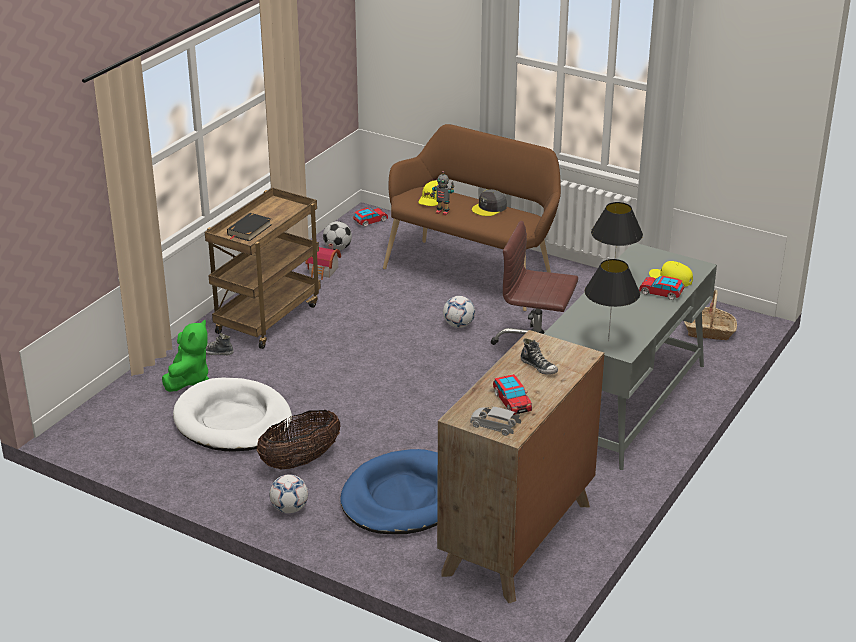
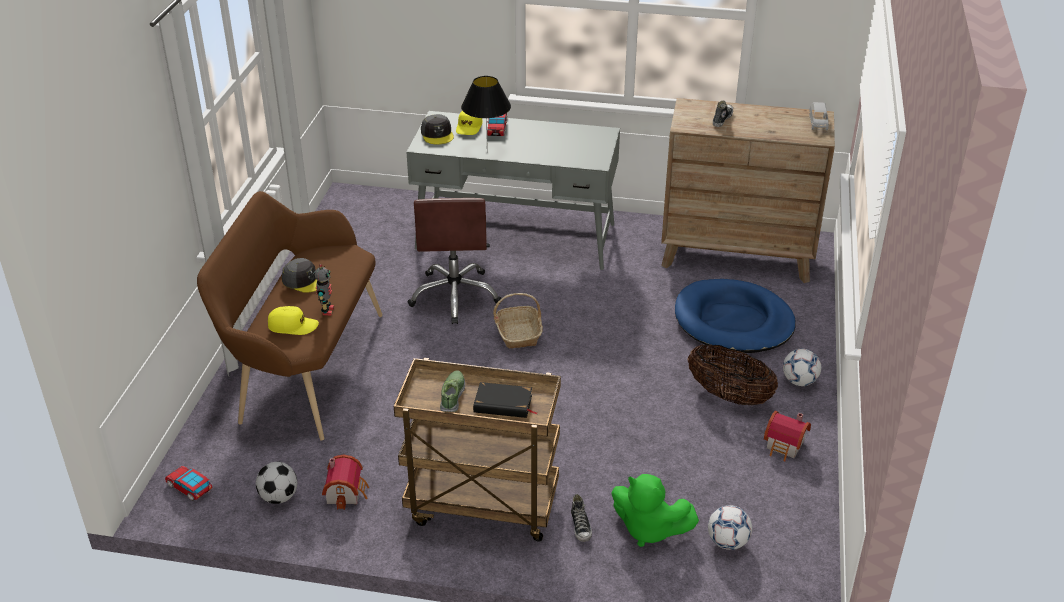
camera: 110 degrees left, 5 degrees up
(188, 379) = (648, 529): green plush toy -> green plush toy turned 150 degrees counterclockwise
(216, 471) = (785, 446): none -> toy house
(233, 420) = (699, 463): white dog bed -> none
(273, 215) = (452, 396): none -> shoe
(459, 325) = (429, 353): football -> football (727, 542)
(512, 401) = (779, 122): toy car -> none
(608, 341) = (594, 141): black table lamp -> none
(661, 261) = (437, 134): none -> grey cap
(709, 331) = (374, 209): basket -> basket (518, 333)

